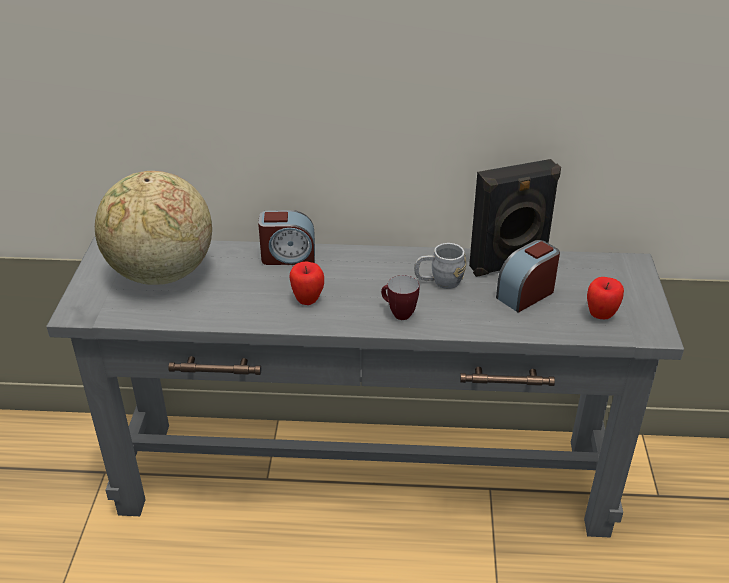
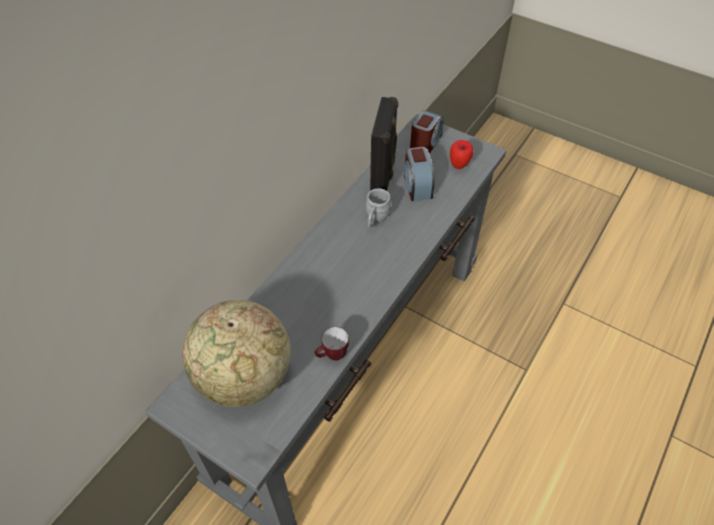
camera: 60 degrees left, 15 degrees up
(288, 256) = (284, 287): alarm clock -> alarm clock (425, 143)
(307, 300) = (346, 297): apple -> none
(398, 314) = (395, 256): mug -> mug (332, 356)

